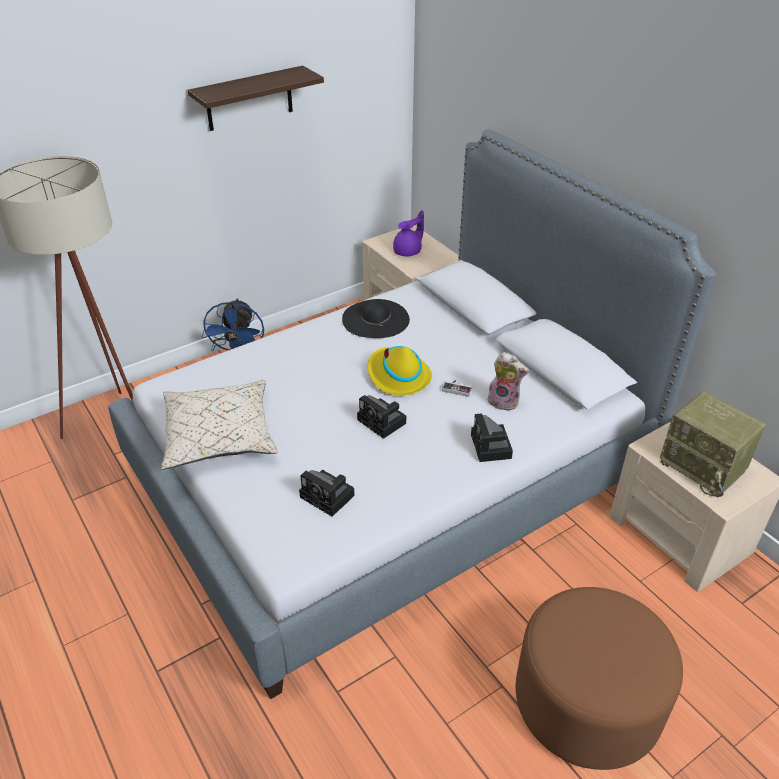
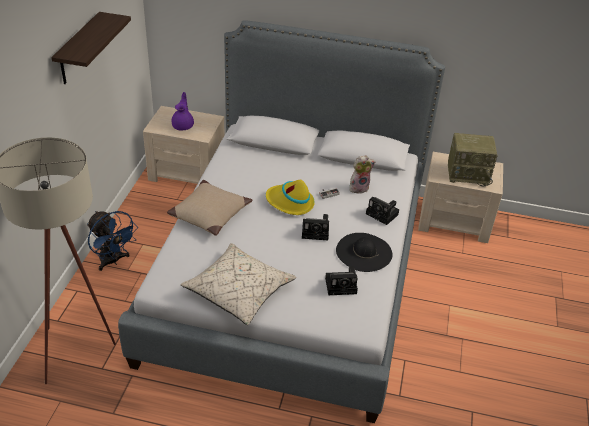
camera: 45 degrees left, 0 degrees up
(301, 344) = (209, 214): none -> beige pillow
(375, 319) = (232, 176): black hat -> black hat (364, 252)
(587, 702) = (499, 320): brown ottoman -> none

